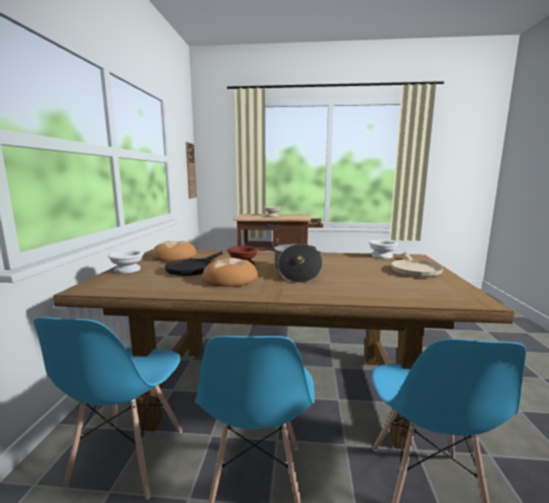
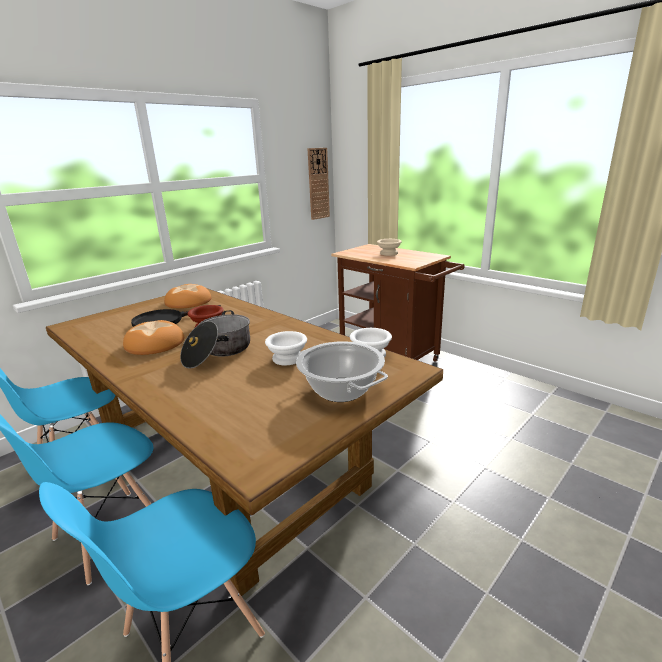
camera: 40 degrees right, 10 degrees up
(128, 270) = (128, 311): white bowl -> white bowl (289, 358)
(413, 269) = (340, 390): beige frying pan -> cooking pot

